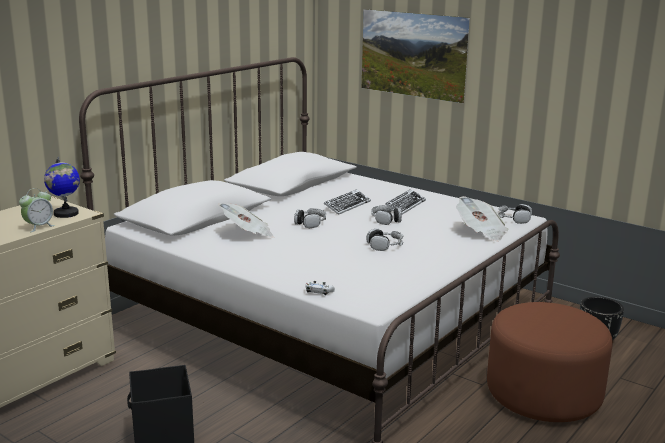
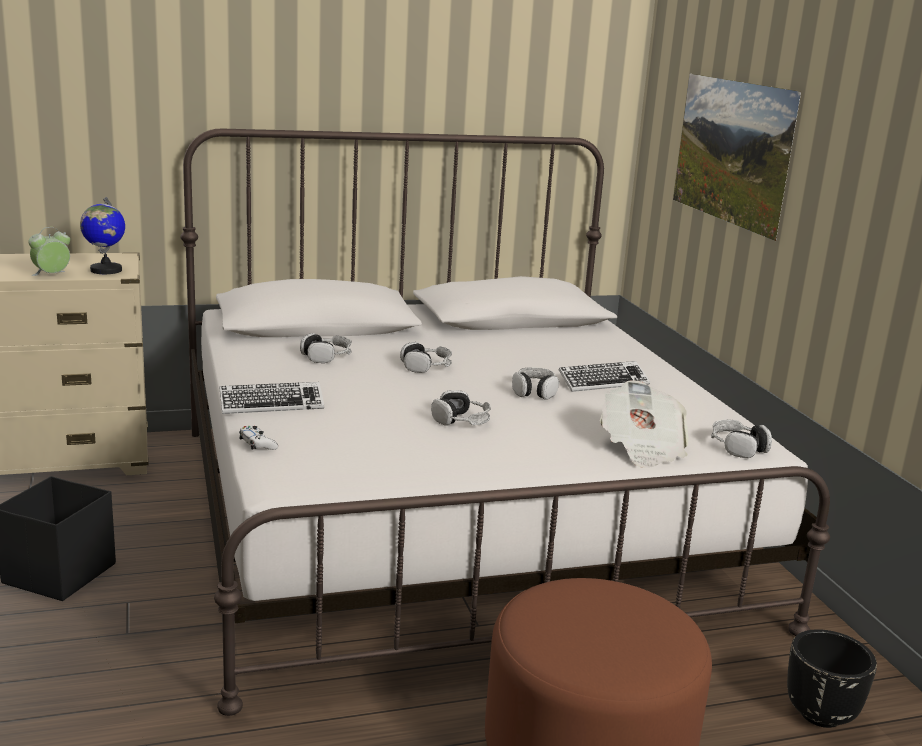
camera: 35 degrees right, 0 degrees up
(38, 227) = (51, 275): alarm clock -> alarm clock turned 150 degrees clockwise
(247, 234) = (326, 356): newspaper -> headphones
(347, 205) = (520, 360): keyboard -> keyboard (271, 404)

